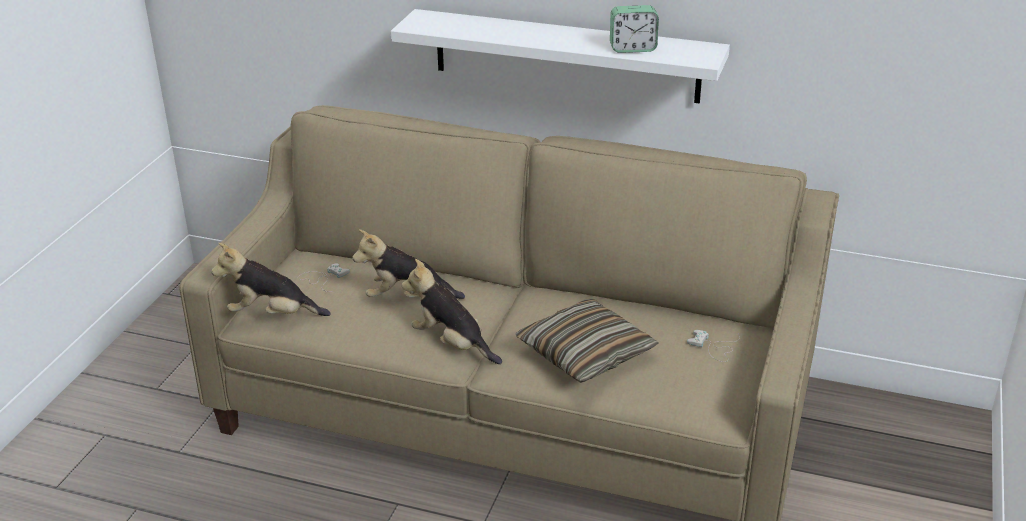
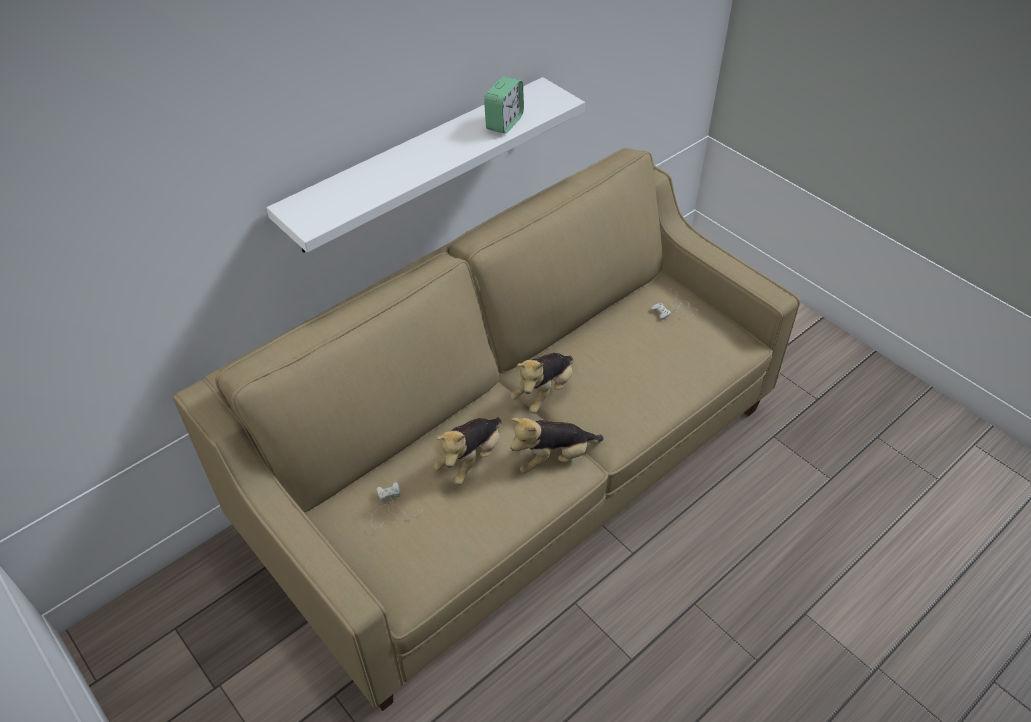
camera: 60 degrees left, 15 degrees up
(272, 314) = (420, 573): plush toy -> plush toy (544, 392)
(585, 353) = (636, 380): pillow -> none

